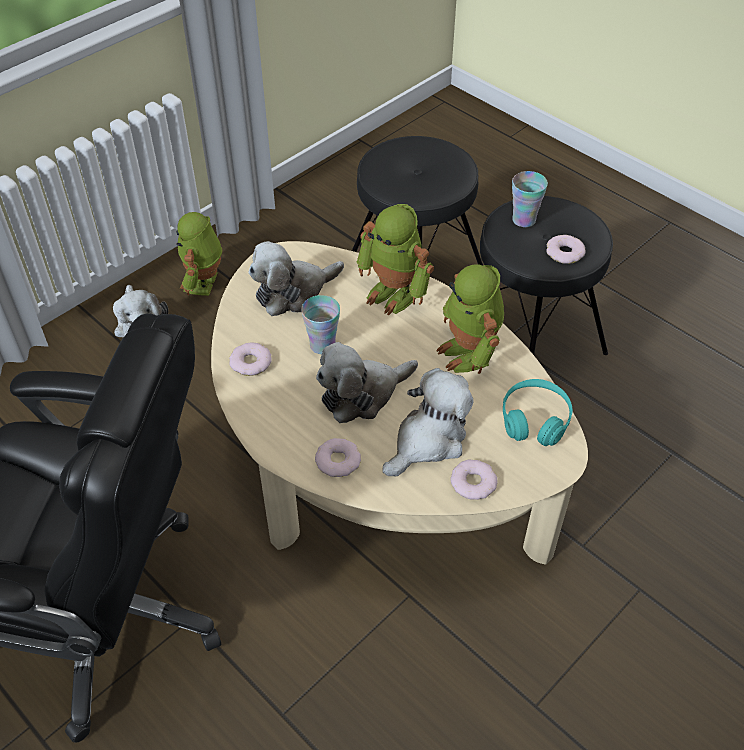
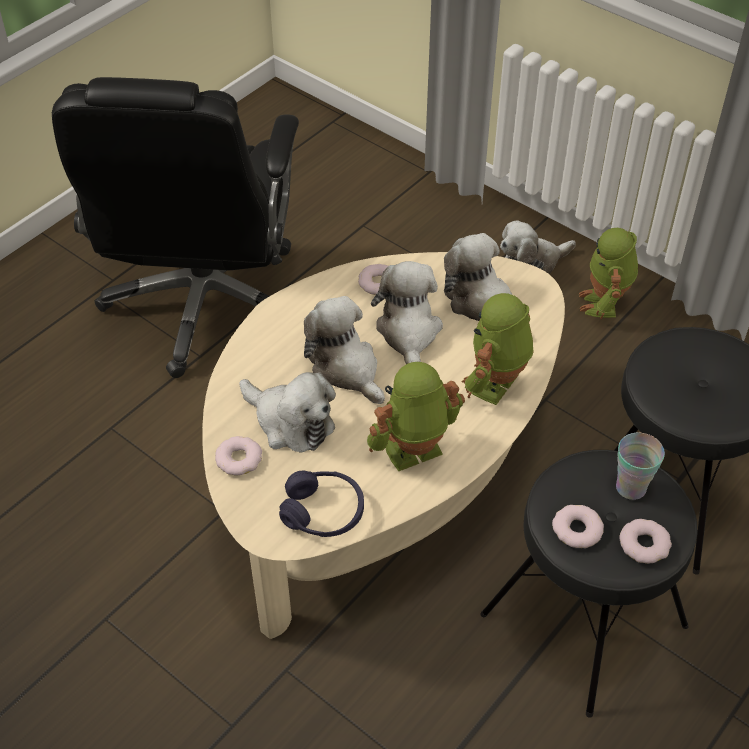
camera: 85 degrees right, 0 degrees up
(204, 283) = (604, 304): toy robot -> toy robot turned 90 degrees counterclockwise
(322, 345) = (408, 332): cup -> plush toy
(338, 461) = (262, 356): donut -> donut (644, 544)
(535, 420) = (323, 512): turquoise headphones -> purple headphones

